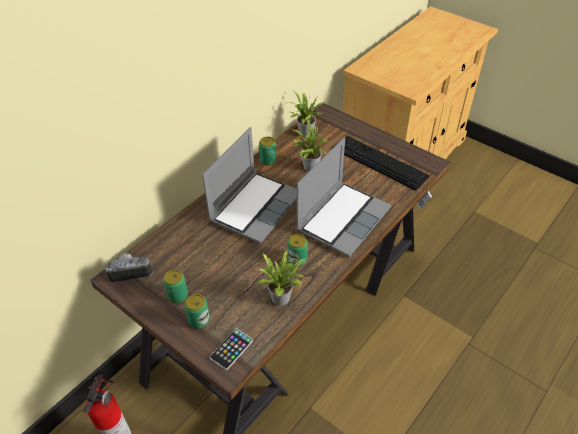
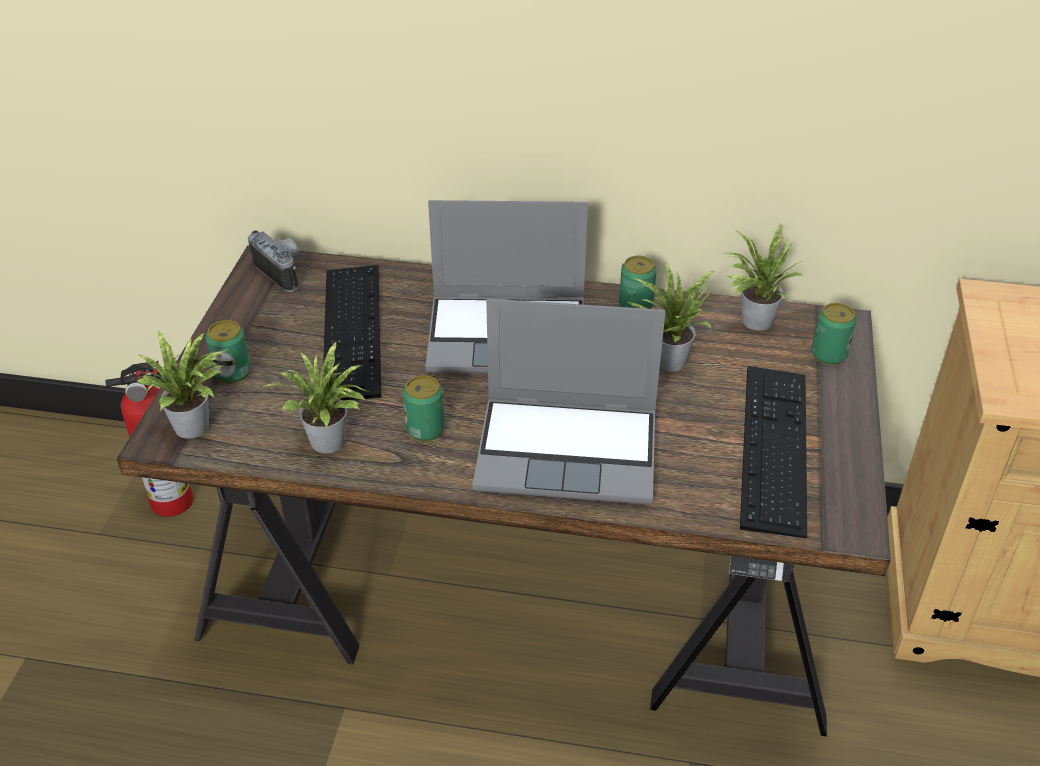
camera: 60 degrees right, 5 degrees down
(178, 295) = (267, 333): can -> can (829, 354)
(204, 260) = (352, 330): none -> keyboard
(231, 349) = (196, 427): phone -> potted plant

